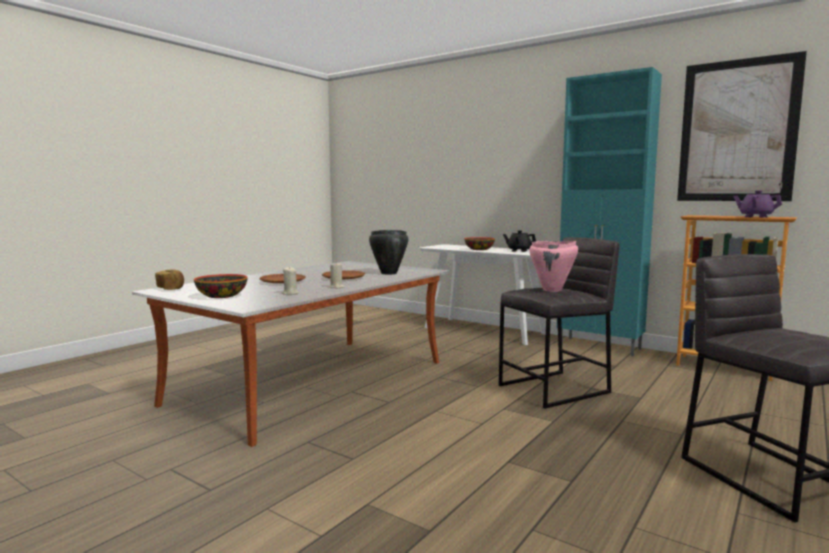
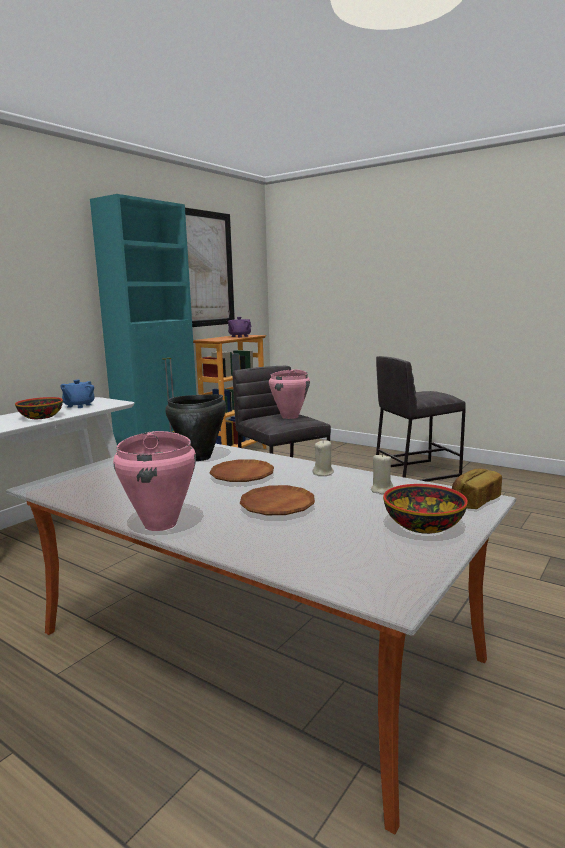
camera: 90 degrees left, 5 degrees up
(171, 289) = (373, 585): bread -> bread (474, 501)
(276, 273) = (161, 524): none -> pink cooking pot
(519, 251) = (79, 406): black teapot -> blue teapot

